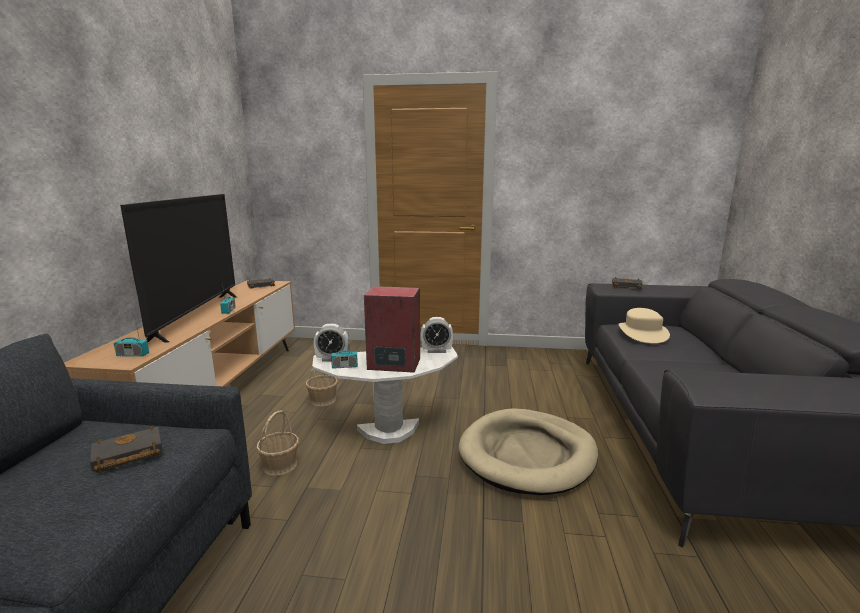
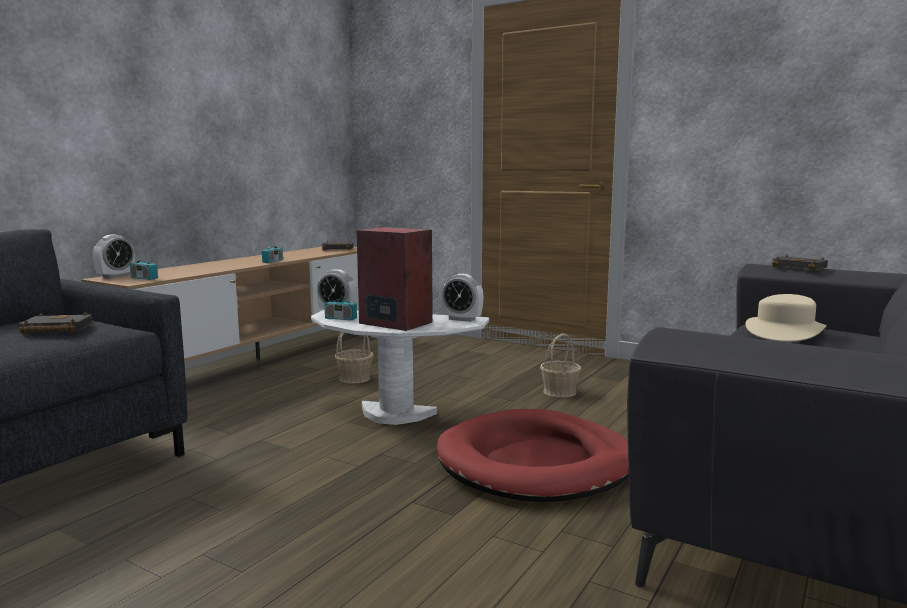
camera: 25 degrees right, 5 degrees down
(94, 355) = (116, 276): none -> alarm clock
(197, 316) = (239, 263): television -> none
(280, 465) = (256, 420): basket -> basket (560, 392)
(527, 455) = (536, 463): beige dog bed -> red dog bed

